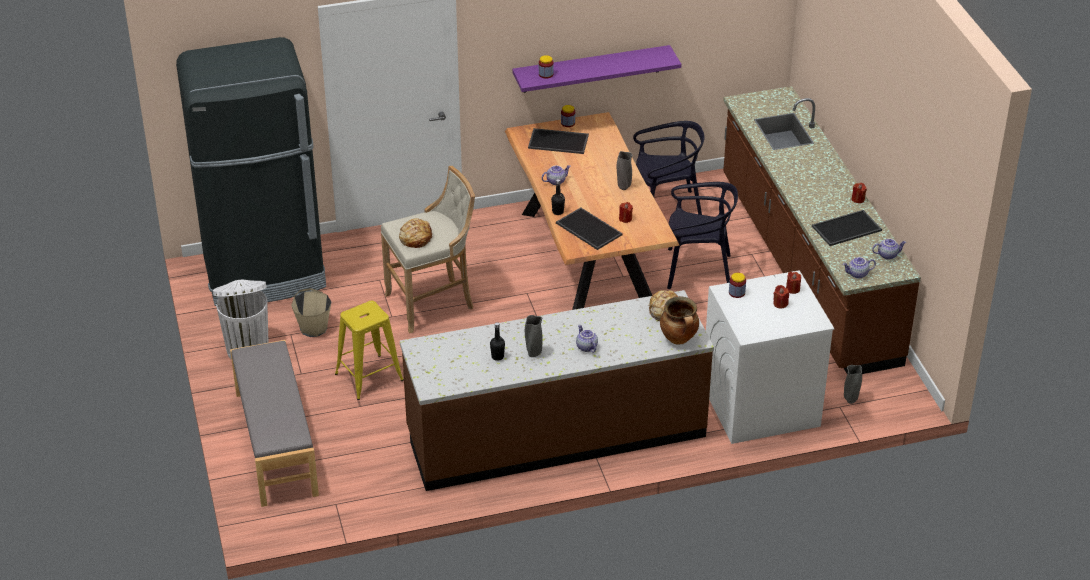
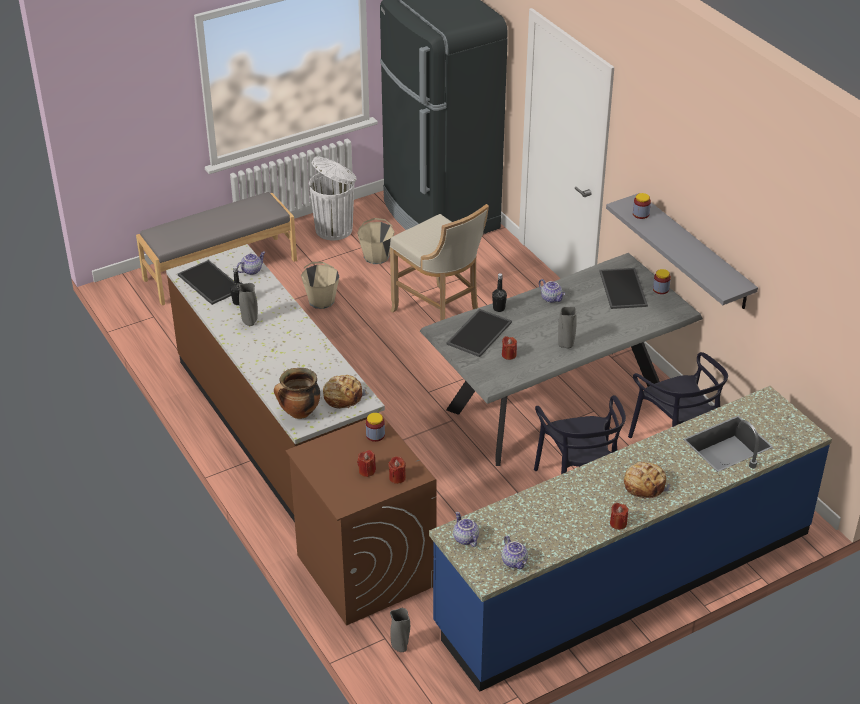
camera: 75 degrees right, 0 degrees up
(369, 377) = (321, 300): yellow stool -> beige bucket
(415, 238) = (424, 235): bread -> bread (644, 485)
(586, 347) = (268, 353): teapot -> teapot (251, 270)
(587, 259) = (556, 403): brown dining table -> grey dining table
(591, 69) = (694, 252): purple shelf -> grey shelf
(760, 405) = (365, 570): white washing machine -> brown washing machine
(806, 269) = (625, 579): brown counter -> blue counter
(846, 229) = (551, 519): tray -> tray (209, 282)

